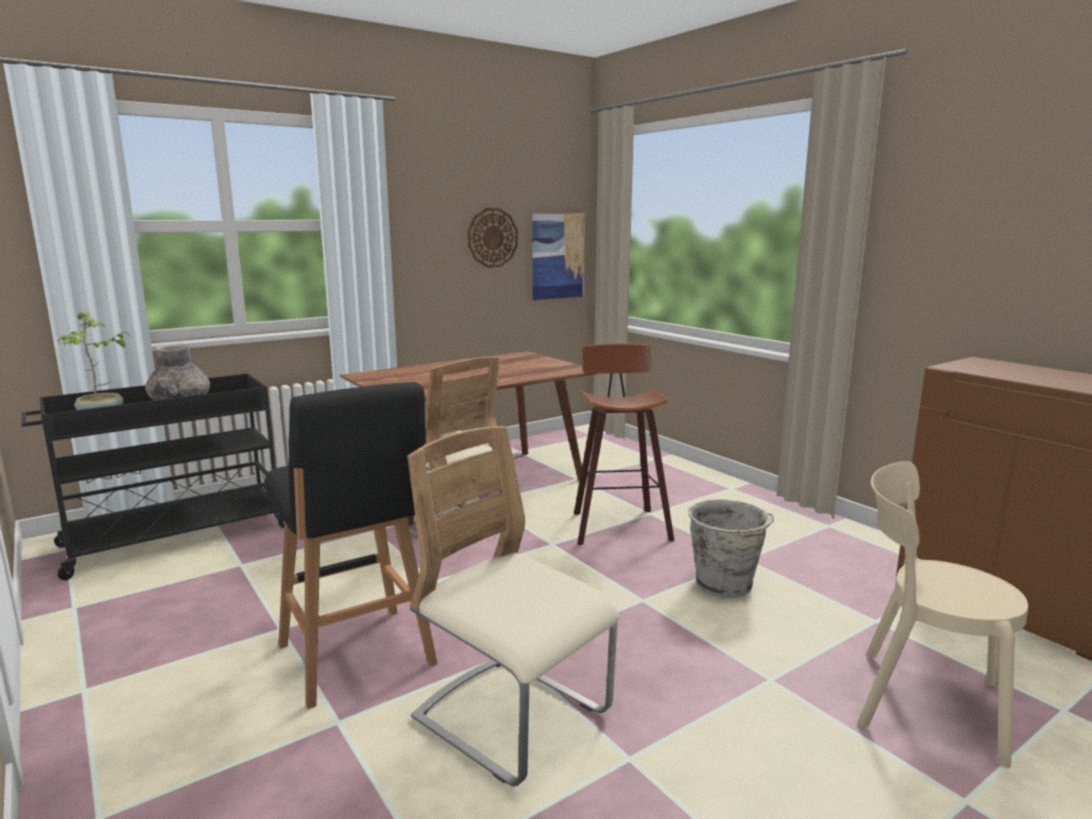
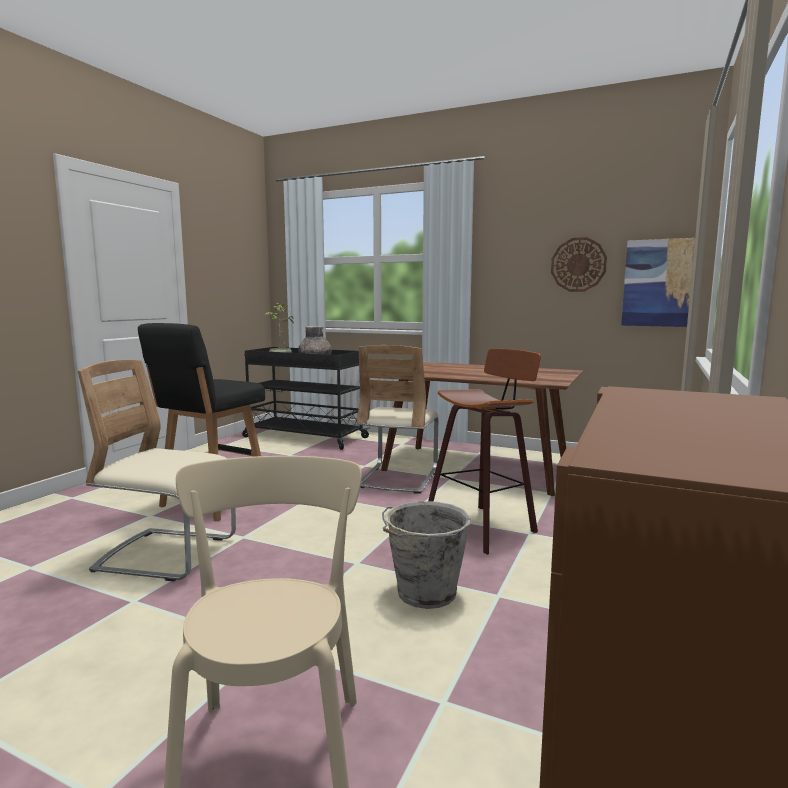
camera: 60 degrees right, 5 degrees down
(512, 718) = (168, 555): beige chair -> beige chair turned 90 degrees counterclockwise

